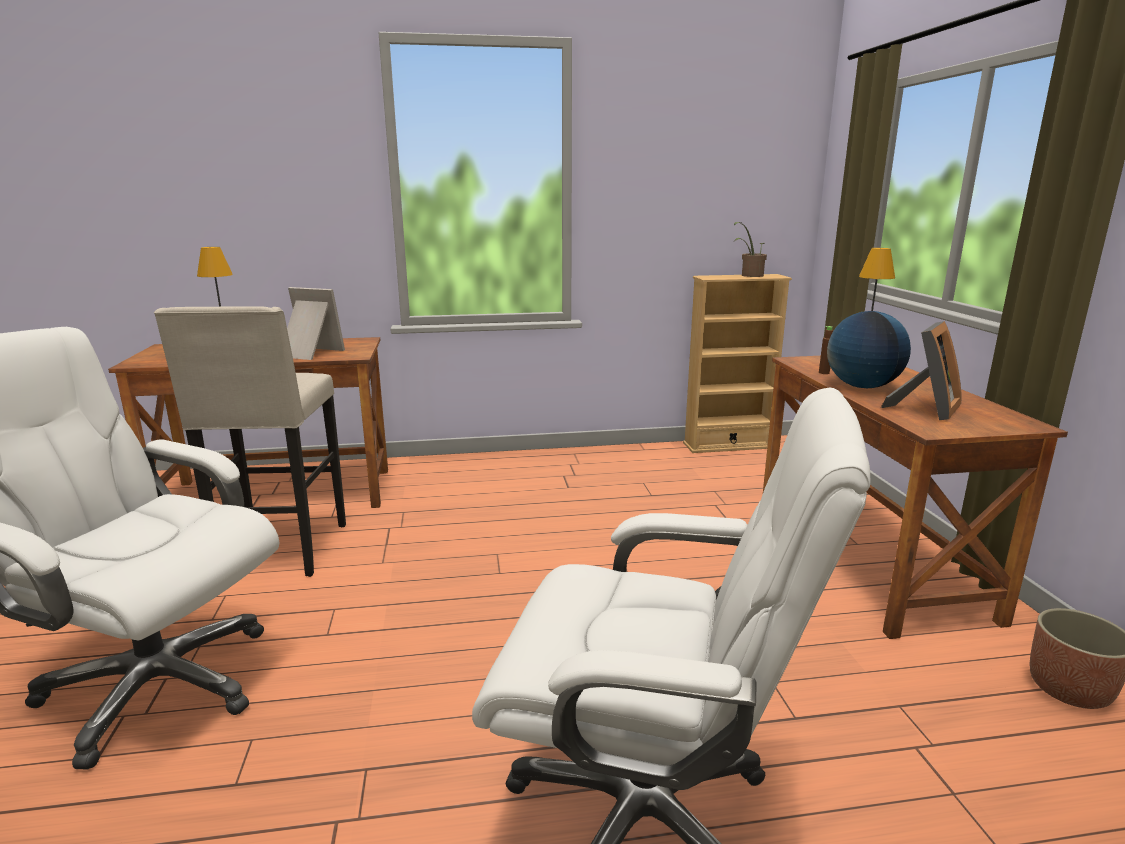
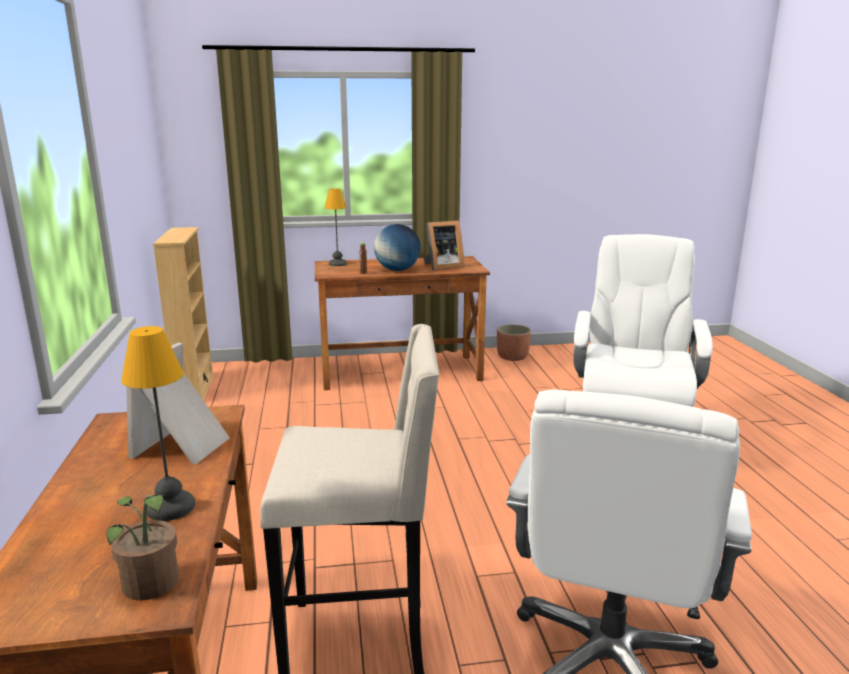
camera: 90 degrees left, 0 degrees up
(749, 275) = (177, 232): potted plant -> potted plant (150, 587)
(925, 409) = (442, 266): picture frame -> picture frame turned 120 degrees clockwise

